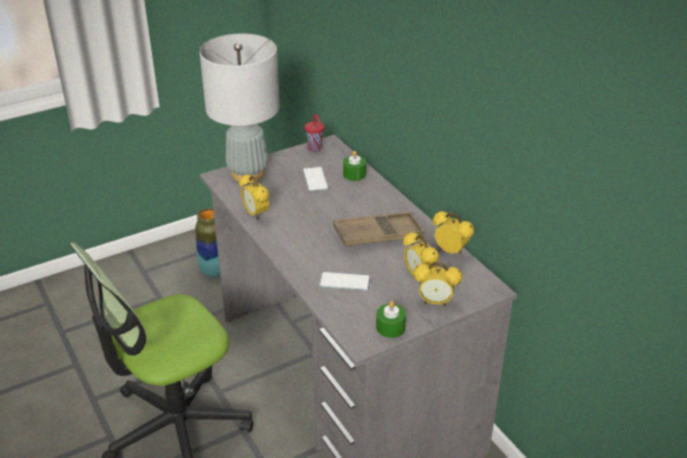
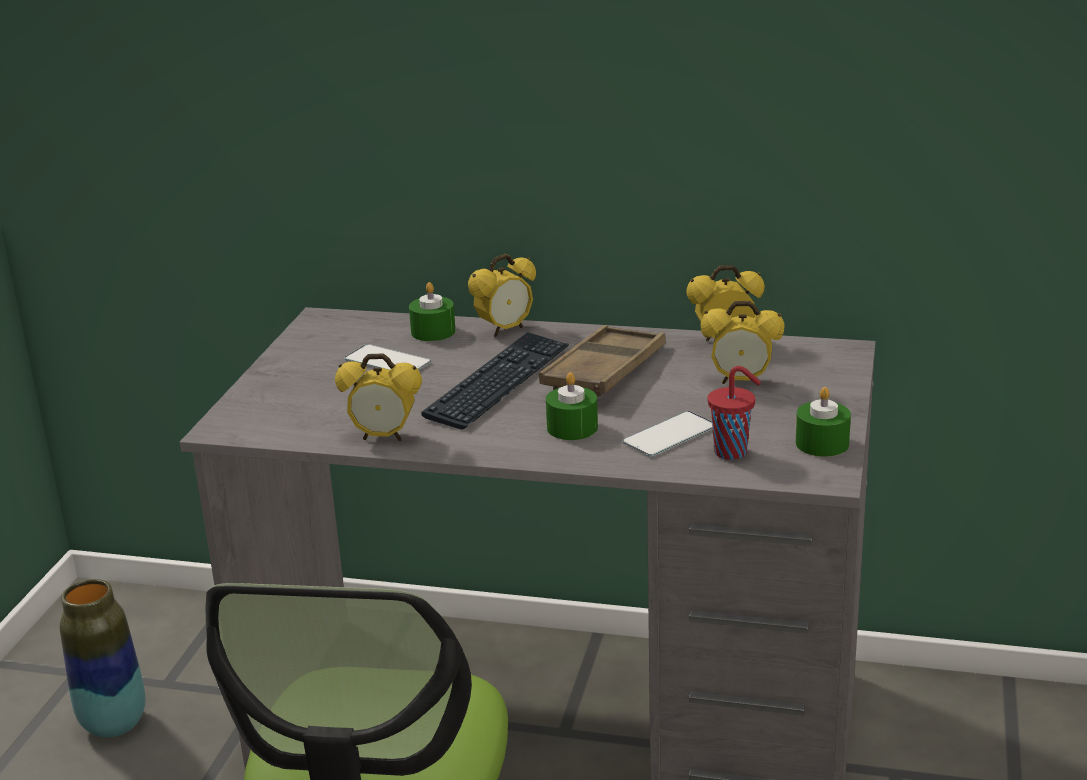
camera: 45 degrees left, 10 degrees down
(247, 173) = (264, 403): grey table lamp -> none
(315, 149) = (313, 332): red cup -> red cup (733, 452)
(319, 254) = (572, 428): none -> green candle
(333, 215) = (499, 382): none -> keyboard
(435, 302) = (814, 394): alarm clock -> alarm clock (505, 330)

